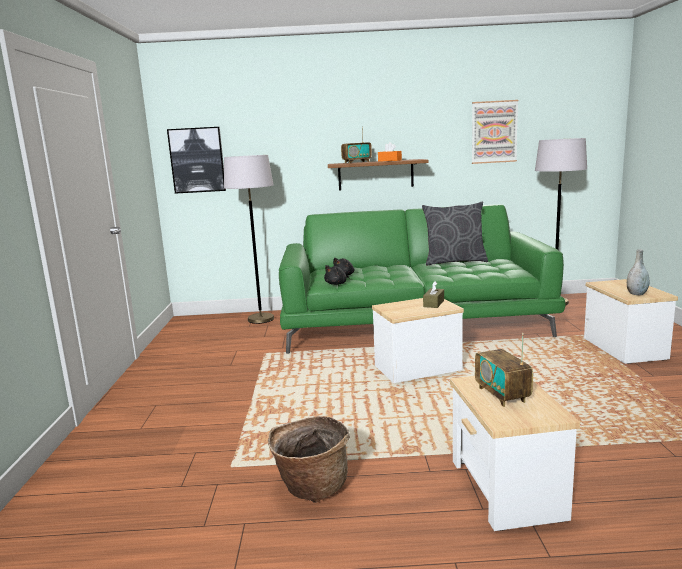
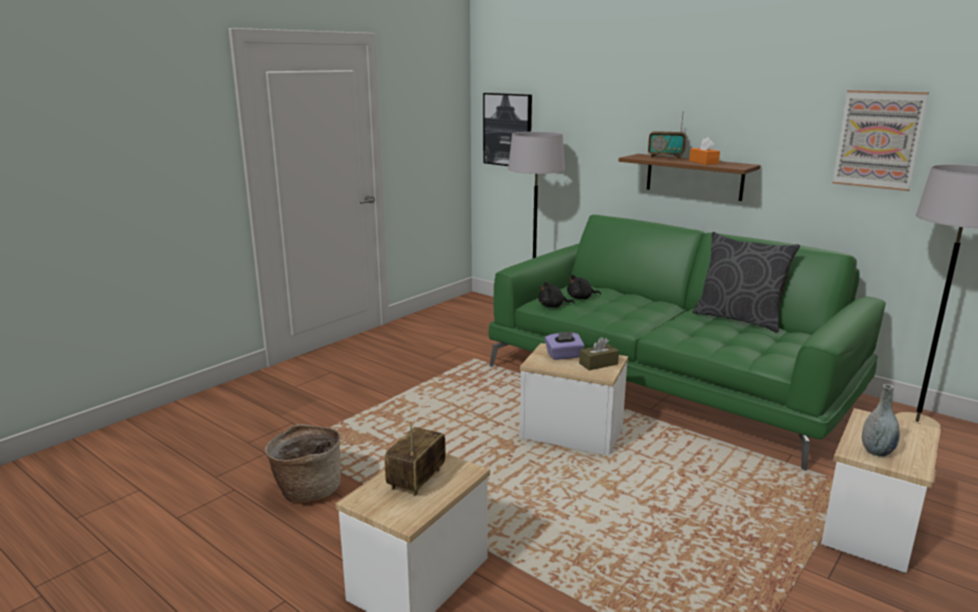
camera: 40 degrees right, 5 degrees up
(404, 306) = (564, 356): none -> purple tissue box

